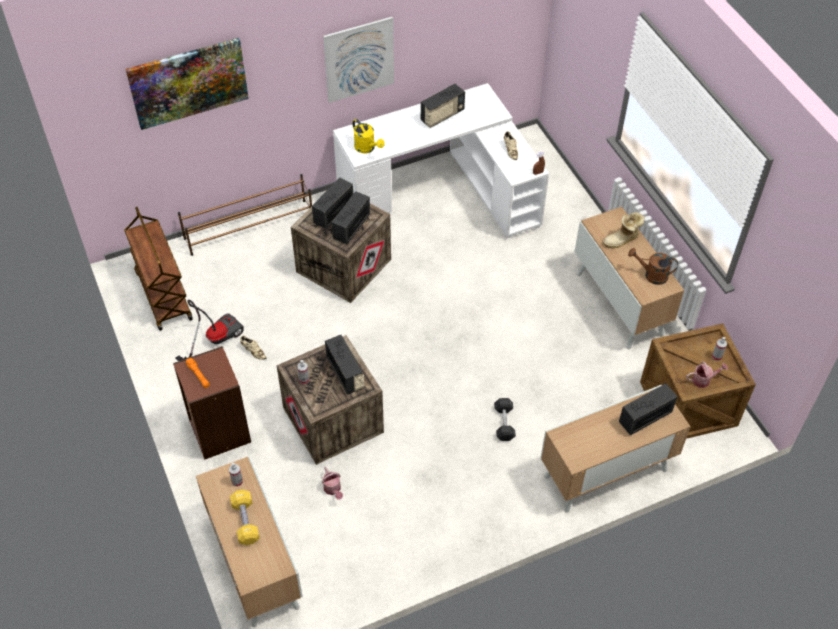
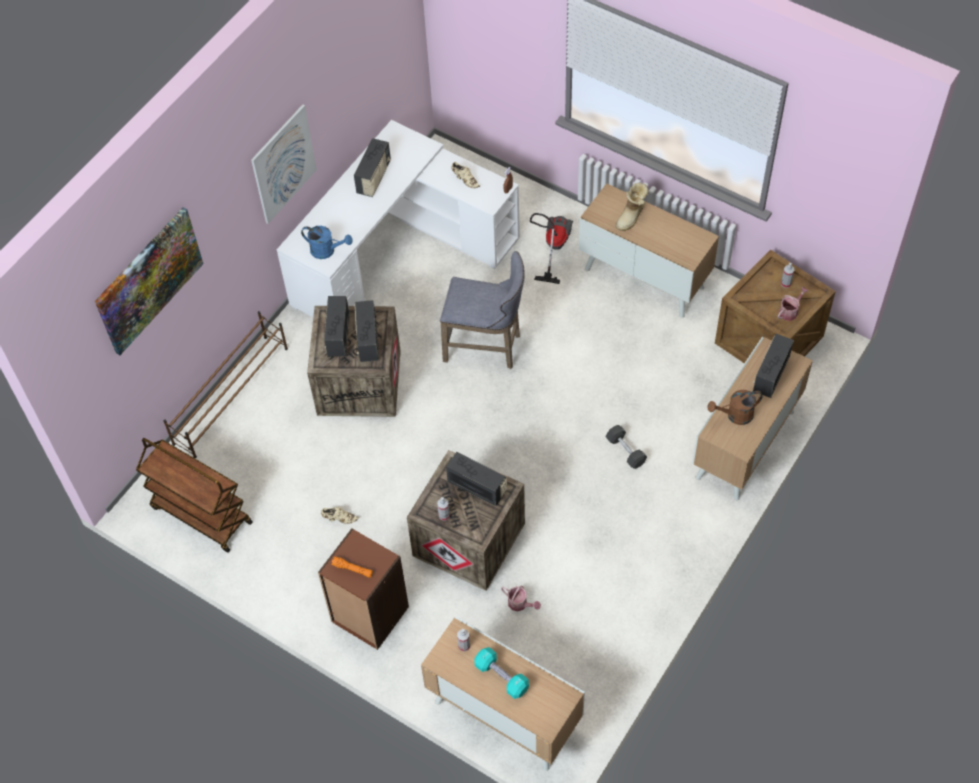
camera: 30 degrees left, 5 degrees up
(214, 339) = (290, 529): vacuum cleaner -> vacuum cleaner (552, 247)
(245, 521) = (501, 677): yellow dumbbell -> turquoise dumbbell
(367, 148) = (327, 251): yellow watering can -> blue watering can
(456, 290) = (486, 347): none -> grey stool
(651, 275) = (681, 237): brown watering can -> brown watering can (735, 416)

